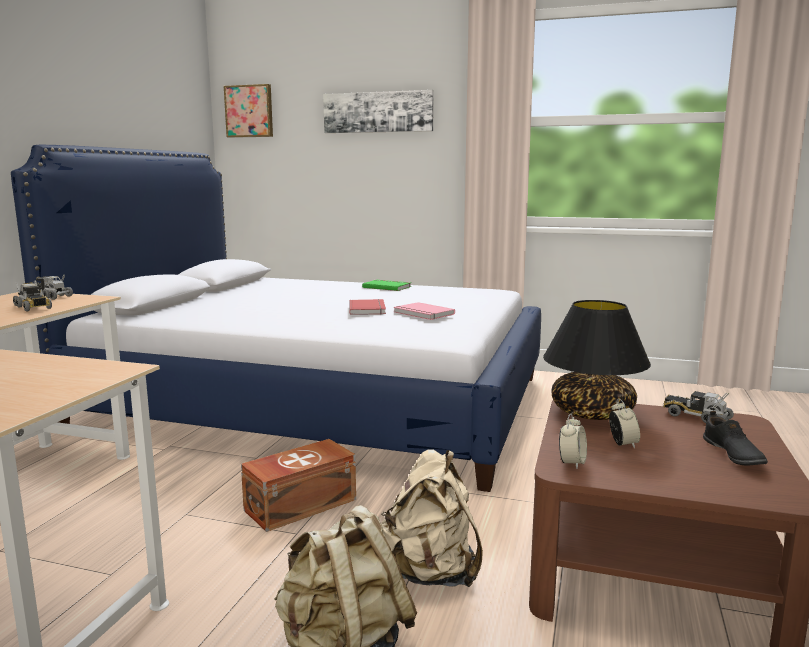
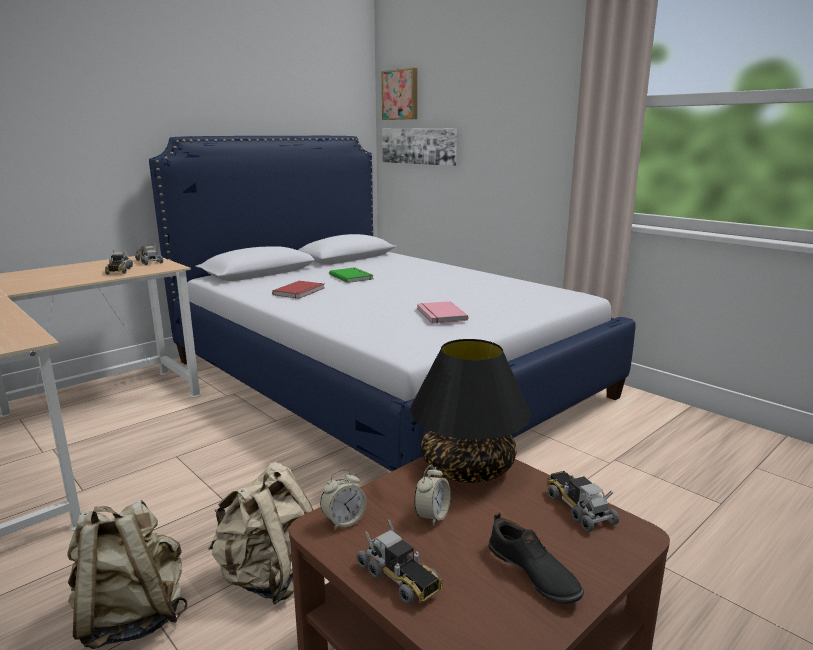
camera: 30 degrees right, 5 degrees up
(298, 504) = (254, 473): brown storage box -> none
(368, 309) = (402, 302): red book -> red book (300, 291)
(378, 112) = (502, 93): picture -> picture (419, 146)
(387, 287) = (475, 277): green book -> green book (352, 276)
(667, 480) = (400, 578): none -> toy truck
(732, 454) = (532, 573): black shoe -> black shoe turned 60 degrees counterclockwise

